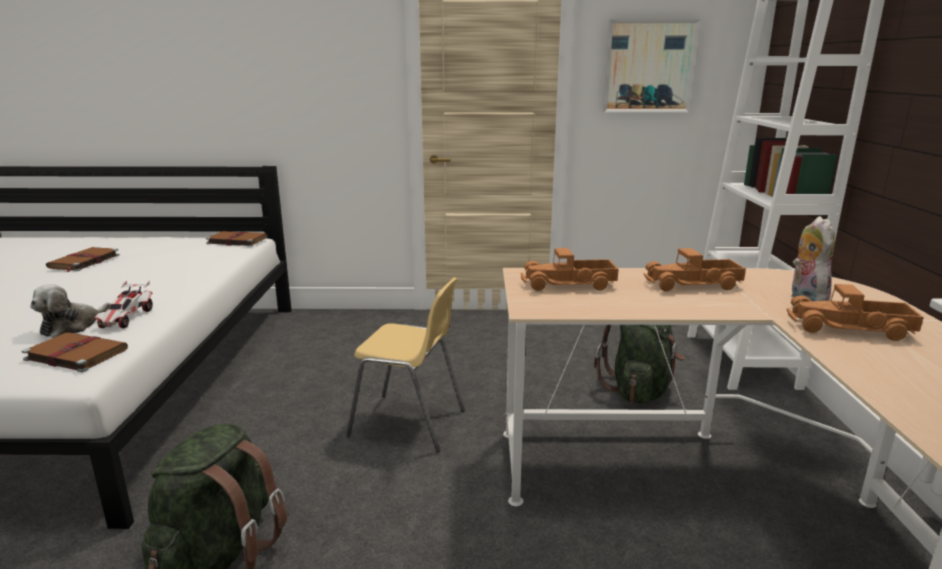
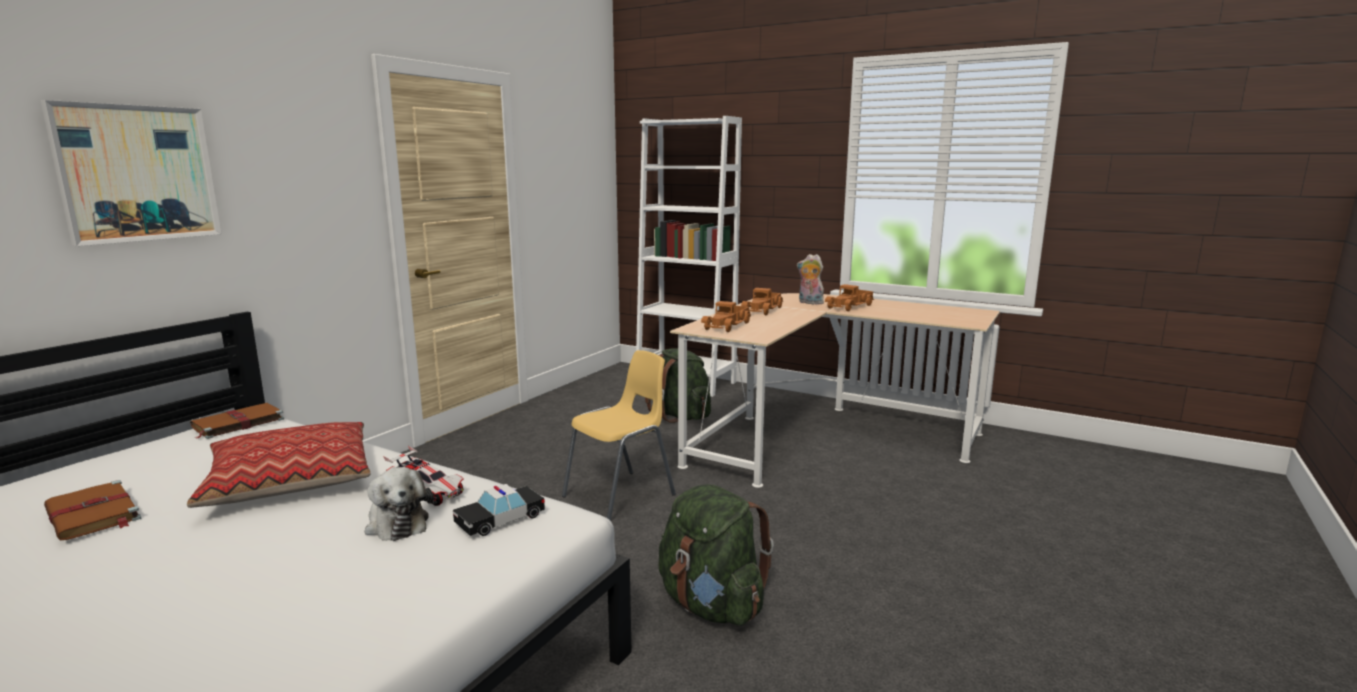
camera: 60 degrees left, 5 degrees down
(75, 354) = (500, 519): brown book -> toy car
(144, 280) = (289, 480): none -> pillow
(649, 66) = (560, 172): picture -> picture (137, 173)

